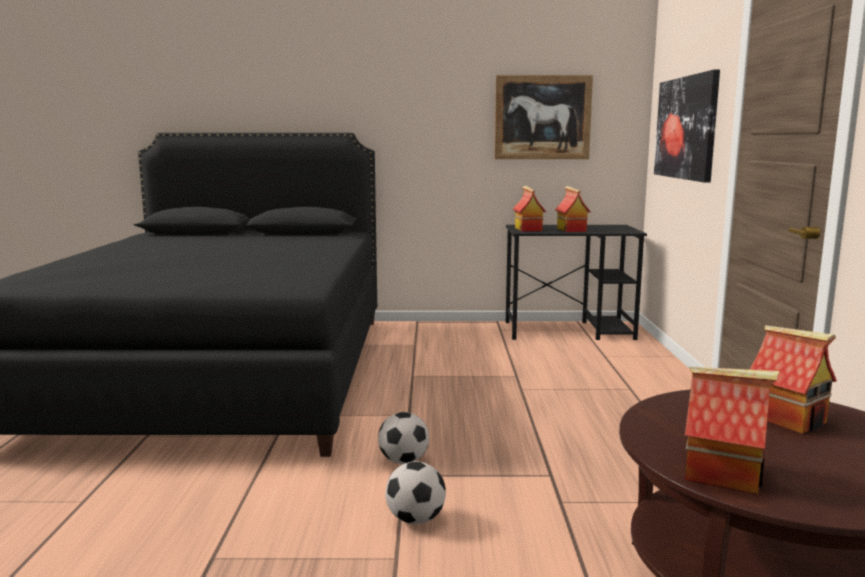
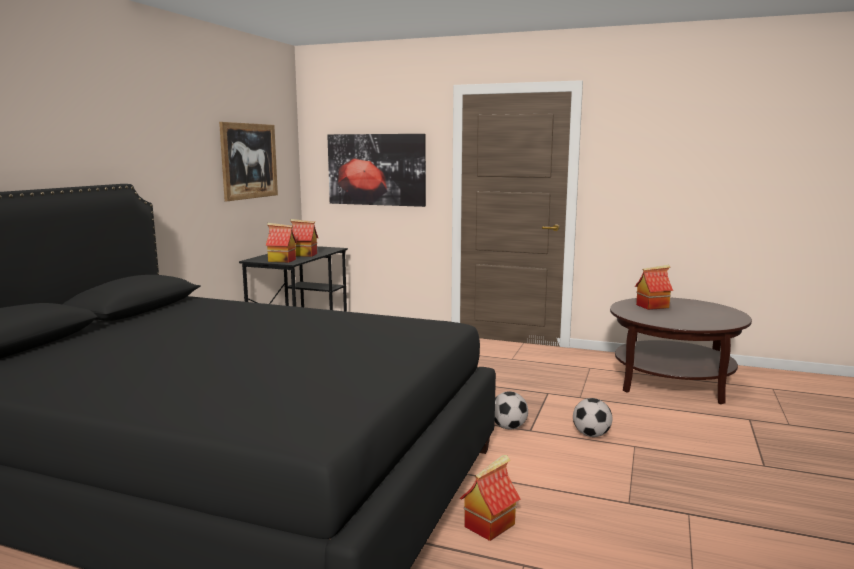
camera: 70 degrees left, 0 degrees up
(723, 474) = (711, 323): toy house -> toy house (489, 525)

